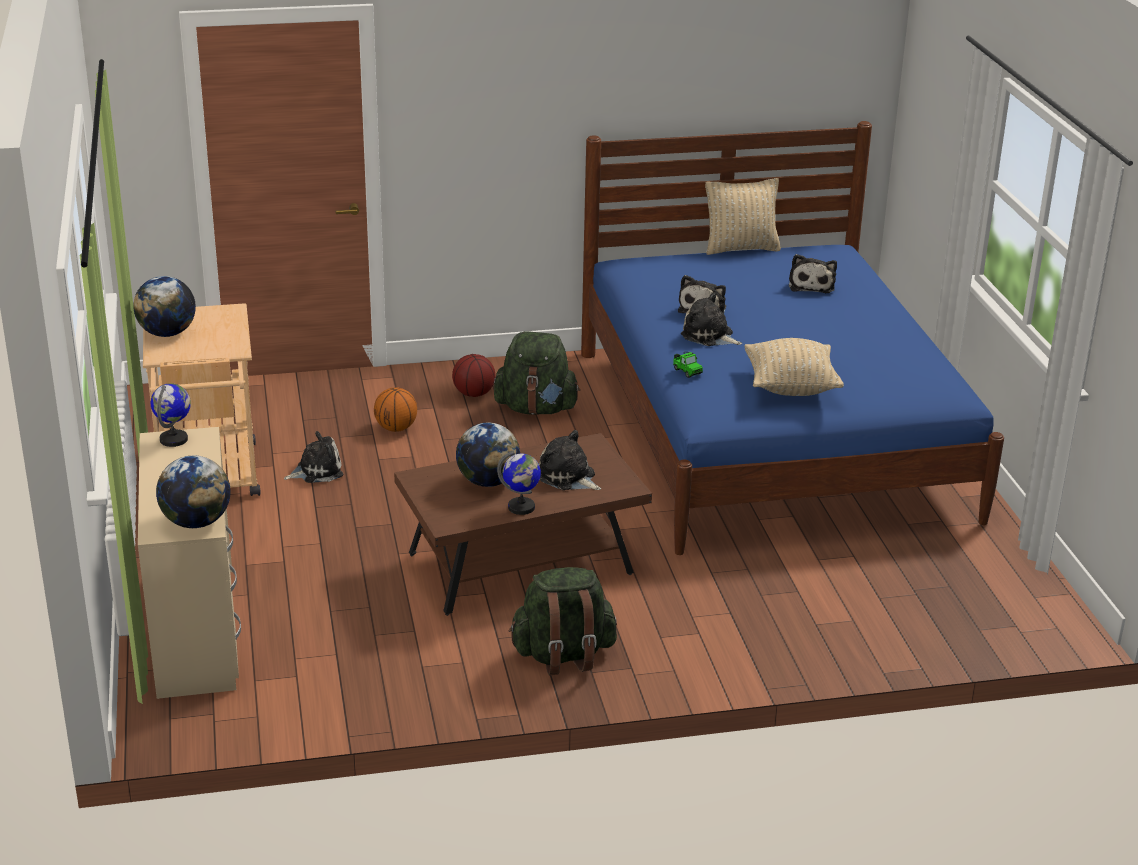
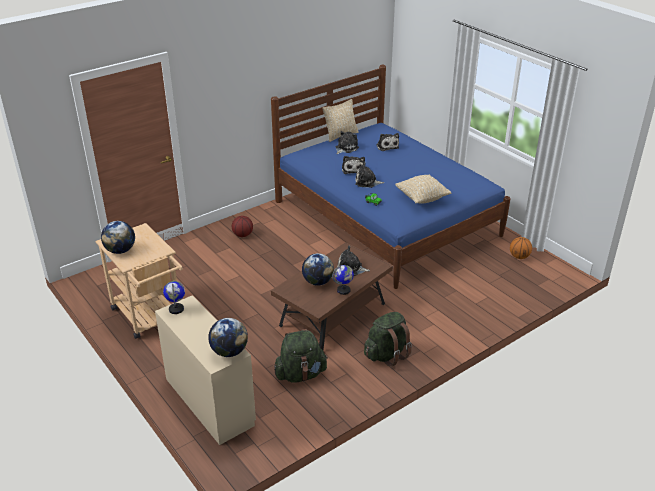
camera: 25 degrees left, 5 degrees up
(316, 471) = (200, 297): plush toy -> plush toy (345, 148)
(396, 428) = (220, 263): basketball -> basketball (519, 257)
(536, 408) = (277, 234): green backpack -> green backpack (300, 374)

